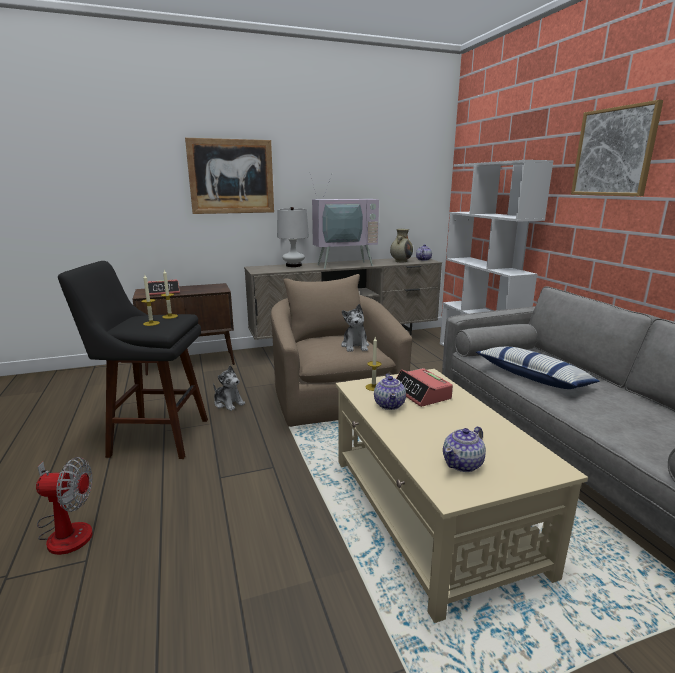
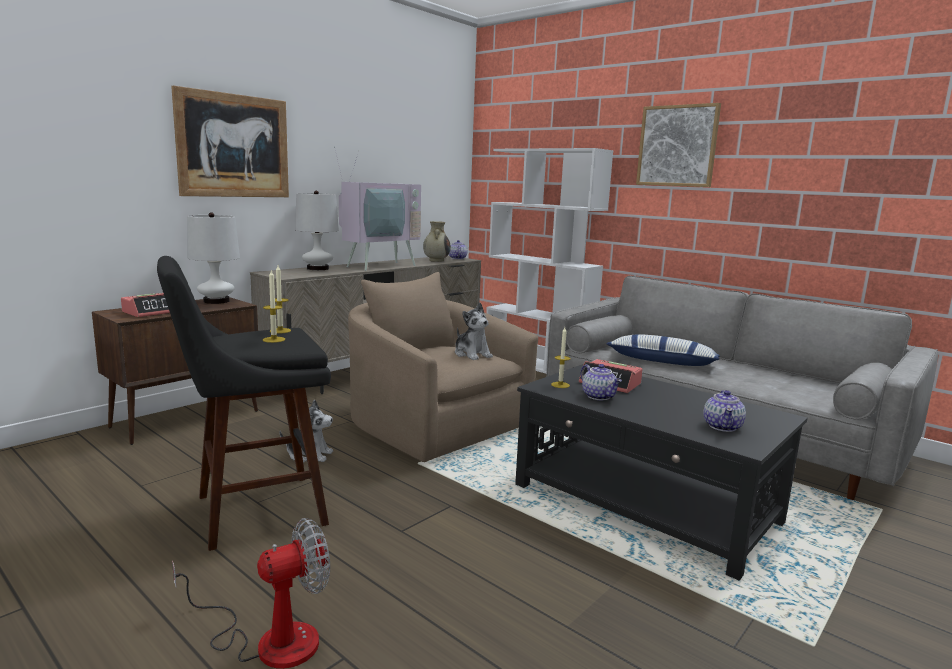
camera: 30 degrees left, 5 degrees down
(212, 286) = (216, 301): none -> white table lamp
(430, 513) = (645, 504): beige coffee table -> black coffee table

